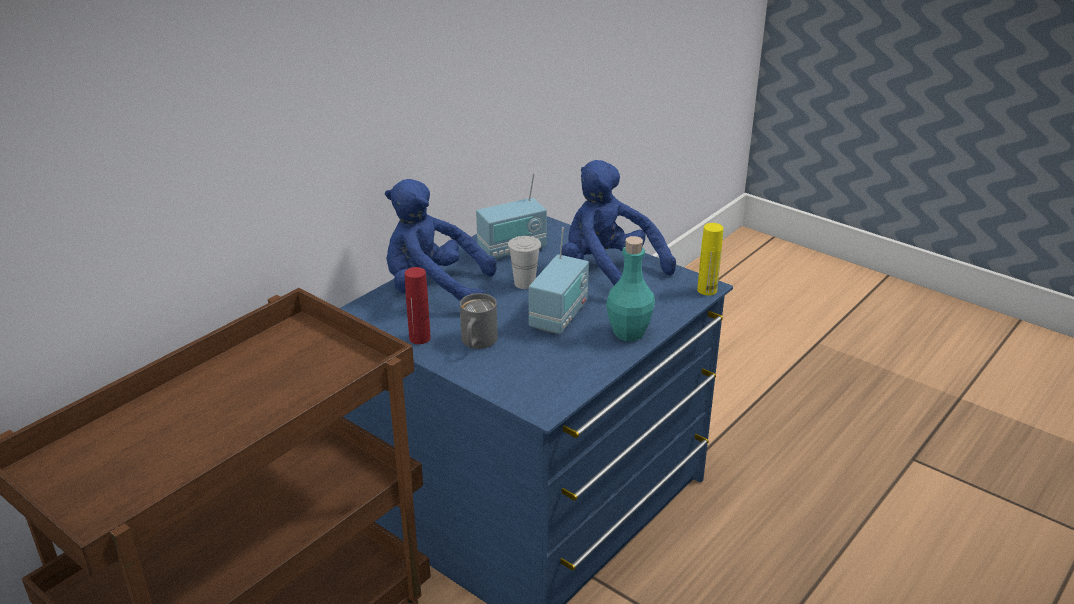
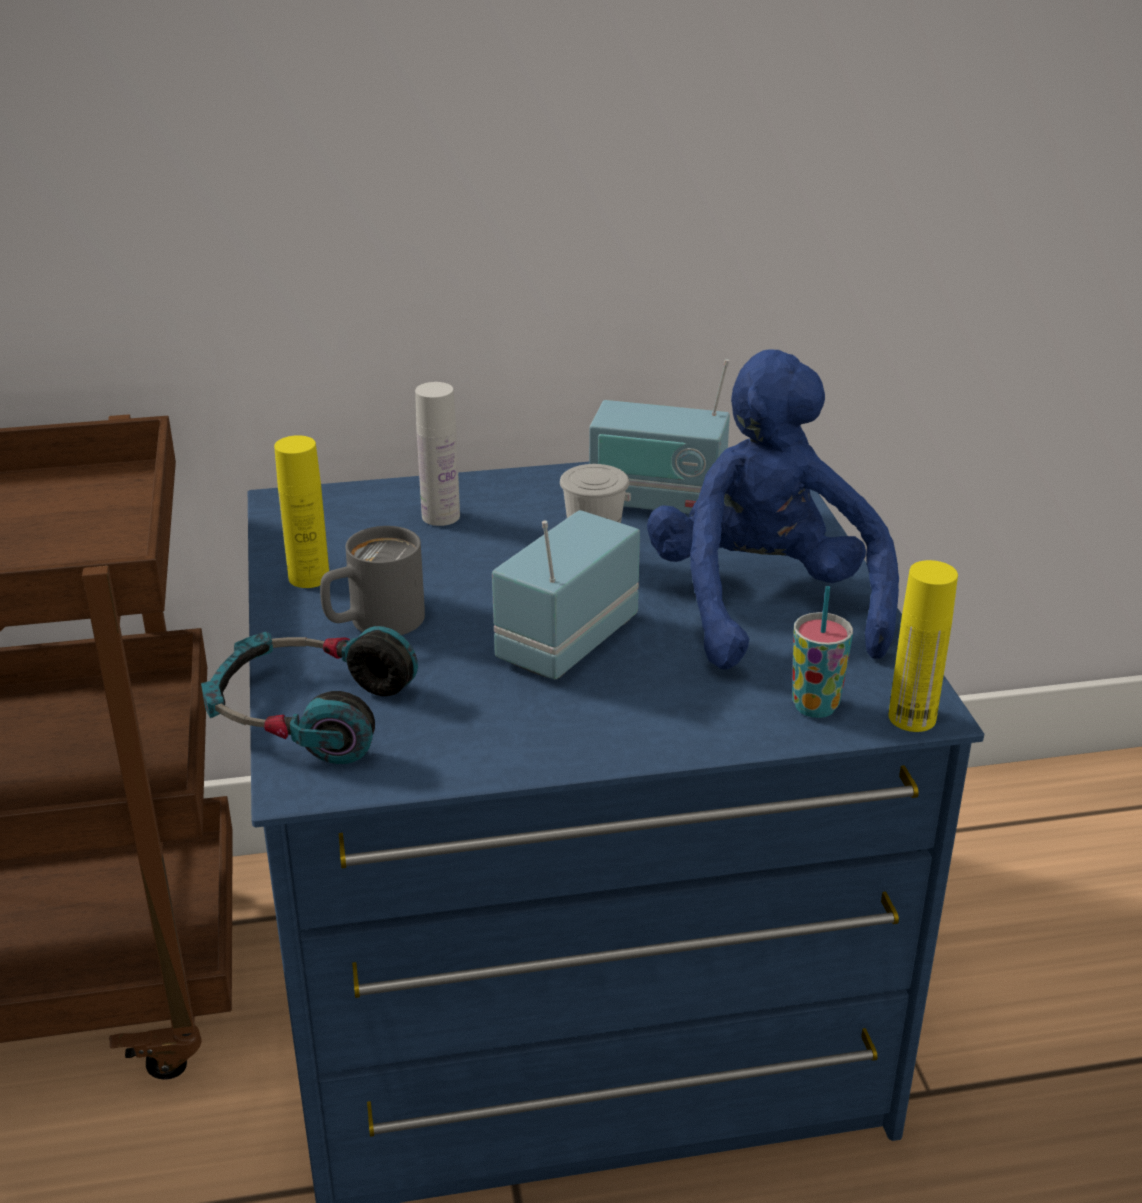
camera: 40 degrees right, 0 degrees up
(419, 338) = (309, 577): red bottle -> yellow bottle
(434, 291) = (440, 516): blue plush toy -> white bottle
(507, 386) = (309, 713): none -> headphones
(559, 316) = (566, 641): radio -> radio turned 150 degrees clockwise
(628, 333) = (639, 725): turquoise bottle -> none
(673, 300) = (815, 706): none -> cup

